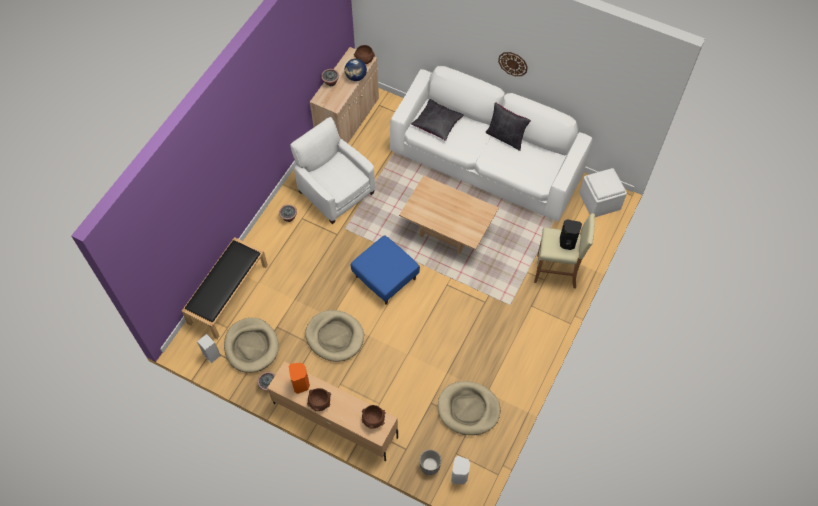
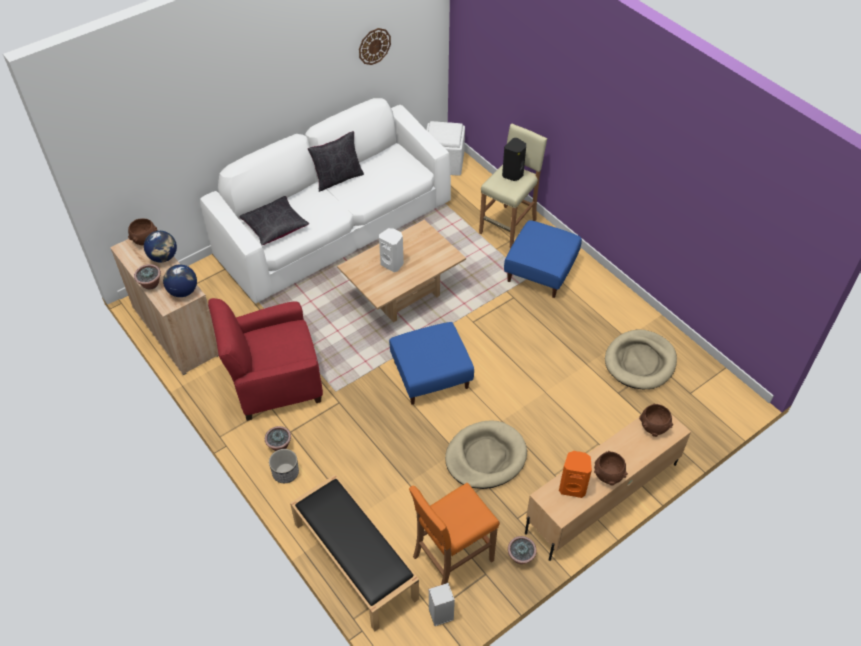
camera: 65 degrees left, 10 degrees down
(251, 346) = (452, 558): beige dog bed -> orange stool
(334, 101) = (183, 291): none -> globe
(335, 191) = (275, 381): white armchair -> red armchair
(430, 465) = (696, 423): planter -> planter (286, 473)
(460, 476) = (719, 400): white speaker -> white speaker (392, 264)
(513, 63) = (297, 88): wall clock -> wall clock (374, 46)
(522, 310) = (540, 271): none -> blue ottoman

